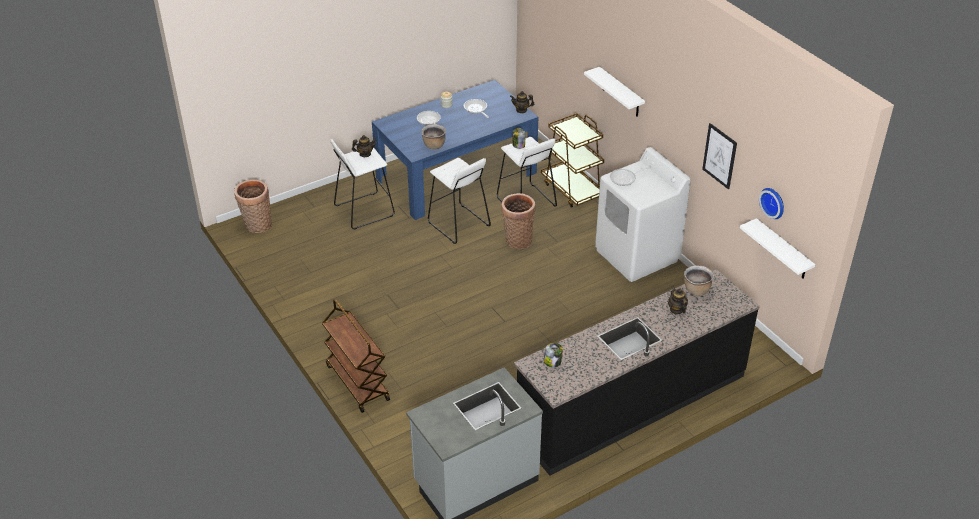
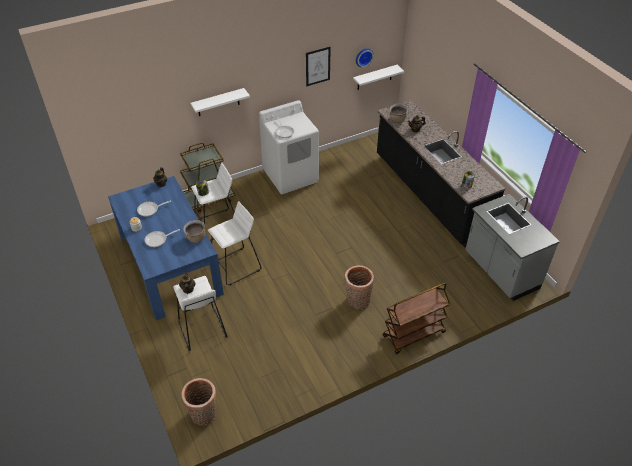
camera: 85 degrees left, 5 degrees up
(517, 240) = (262, 234): basket -> basket (357, 301)

